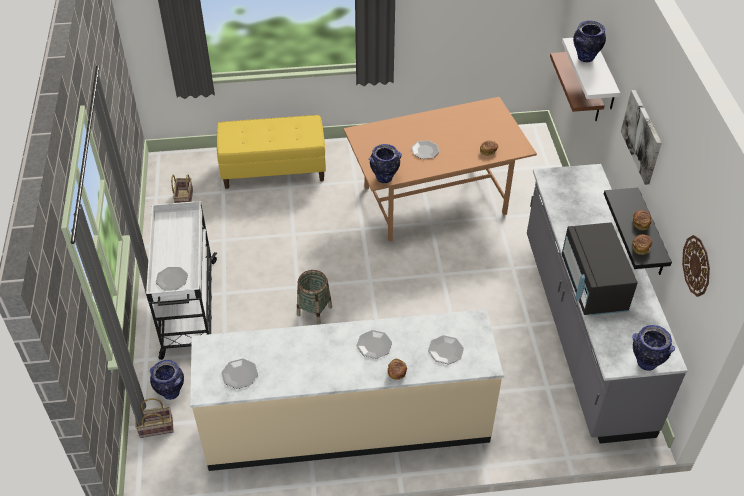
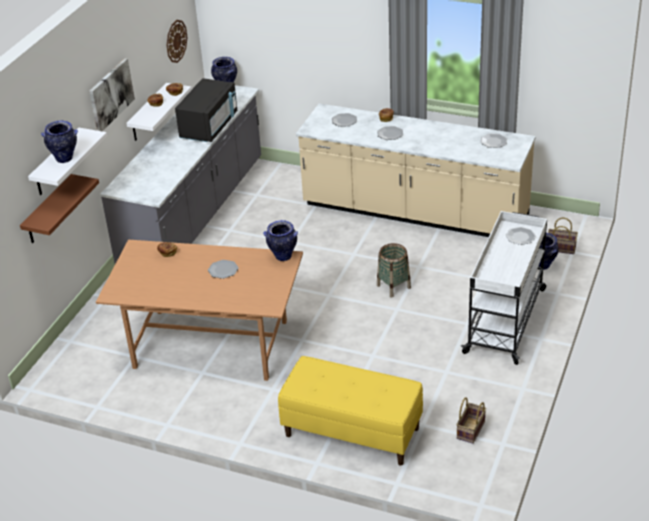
camera: 150 degrees left, 10 degrees down
(651, 234) = (148, 113): black shelf -> white shelf

